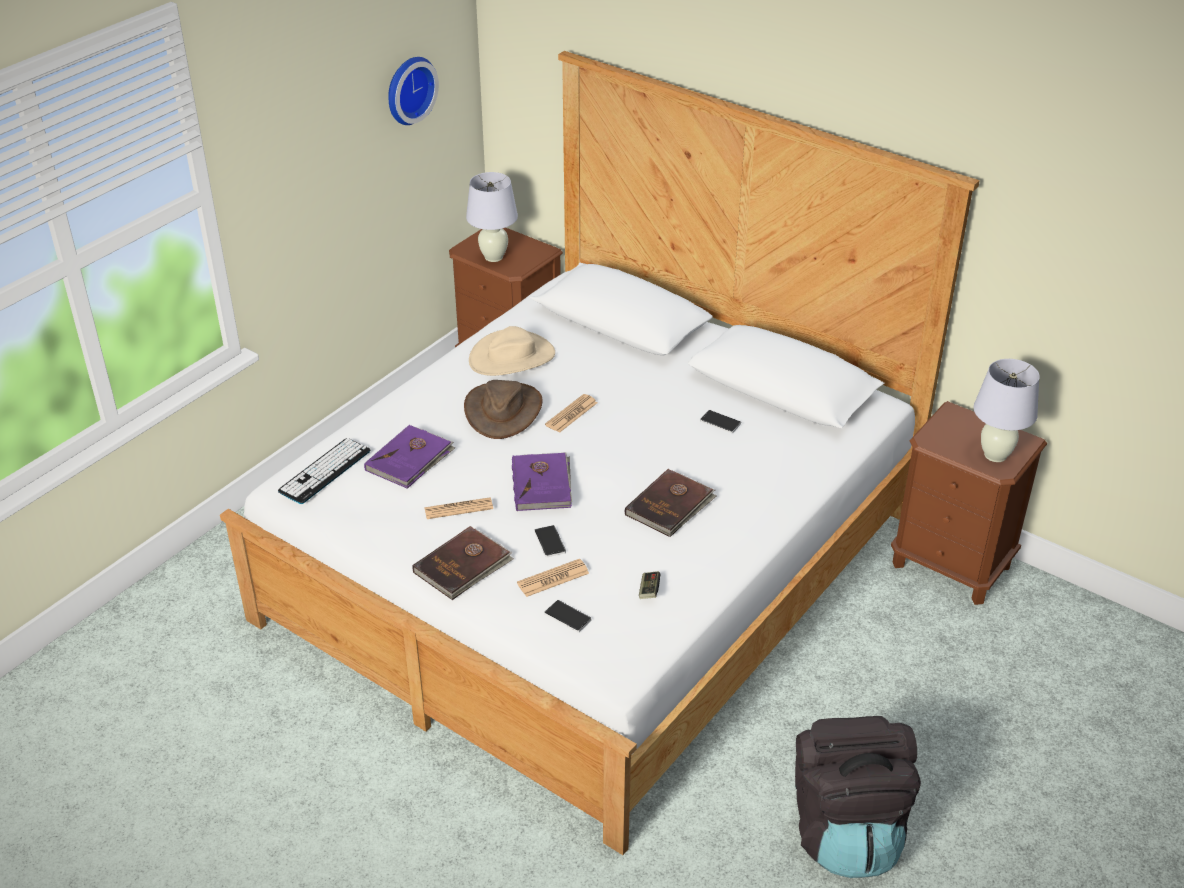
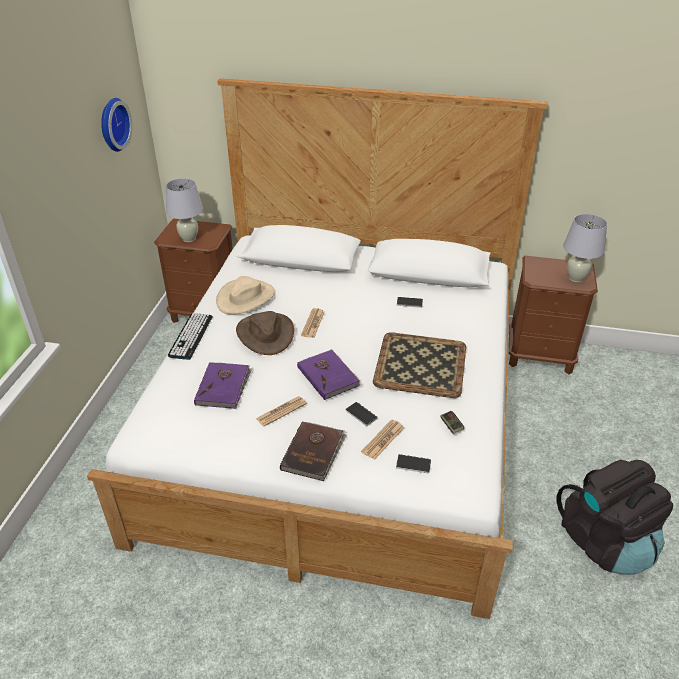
camera: 25 degrees left, 0 degrees up
(325, 471) = (163, 415): keyboard -> keyboard (191, 336)
(670, 506) = (421, 364): brown book -> tray

